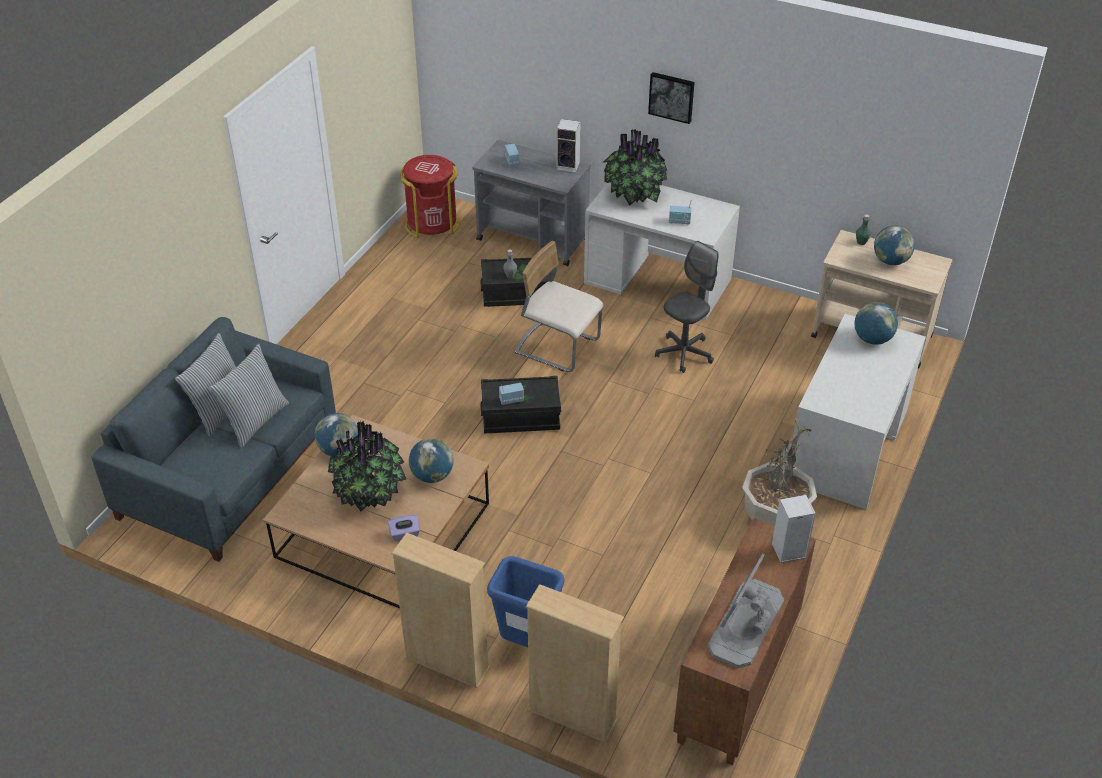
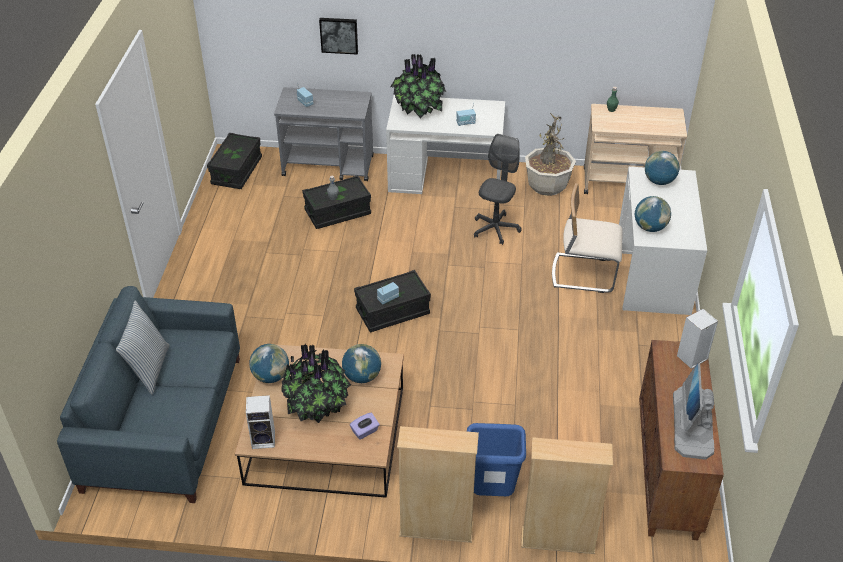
camera: 20 degrees left, 0 degrees up
(255, 420) = (187, 370): pillow -> none
(432, 224) = (236, 171): red trash can -> black storage box
(557, 347) = (393, 248): beige chair -> beige chair (584, 273)
(569, 166) = (354, 97): speaker -> speaker (264, 439)
(672, 96) = (439, 21): picture -> picture (339, 35)
(774, 518) = (629, 340): potted plant -> potted plant (547, 187)
(890, 261) = (640, 119): globe -> globe (650, 227)

